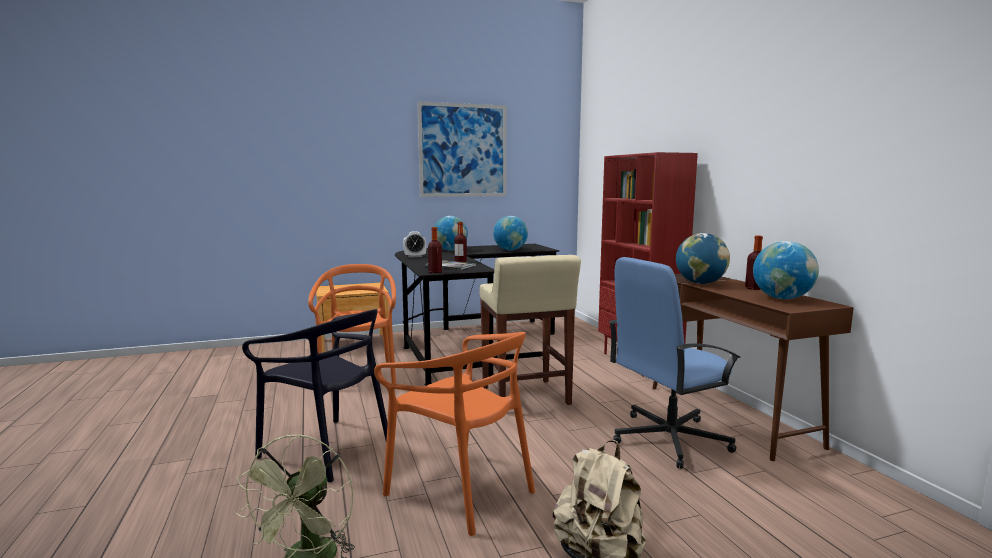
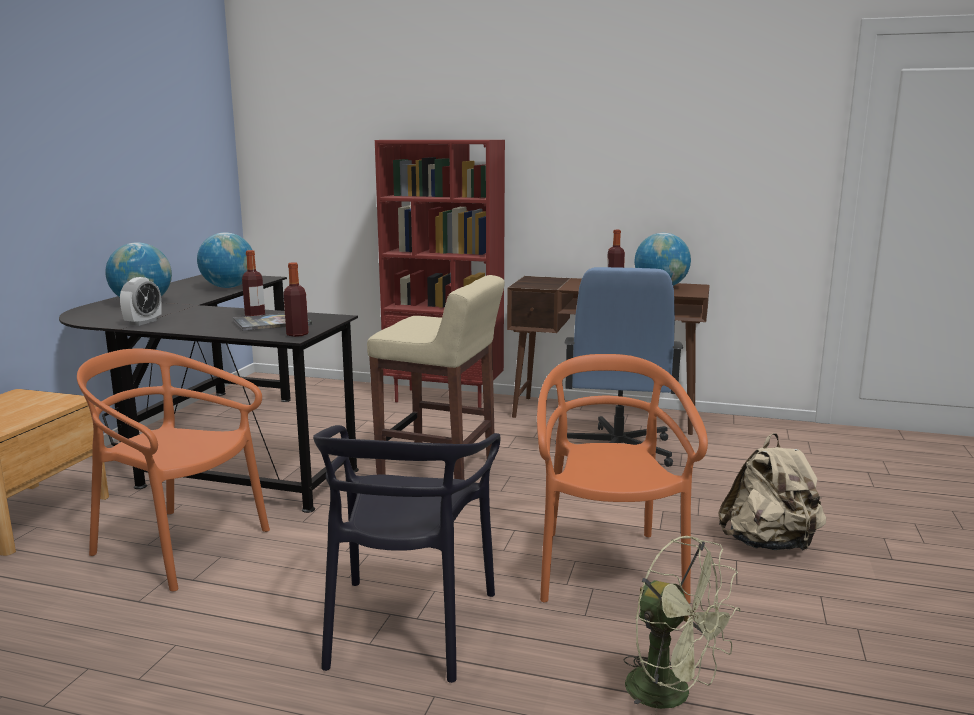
camera: 55 degrees left, 5 degrees up
(327, 450) = (407, 626): black chair -> black chair turned 120 degrees clockwise
(461, 490) = (607, 568): orange chair -> orange chair turned 75 degrees counterclockwise
(463, 150) = (104, 123): picture -> none
(700, 283) = (569, 287): globe -> none

